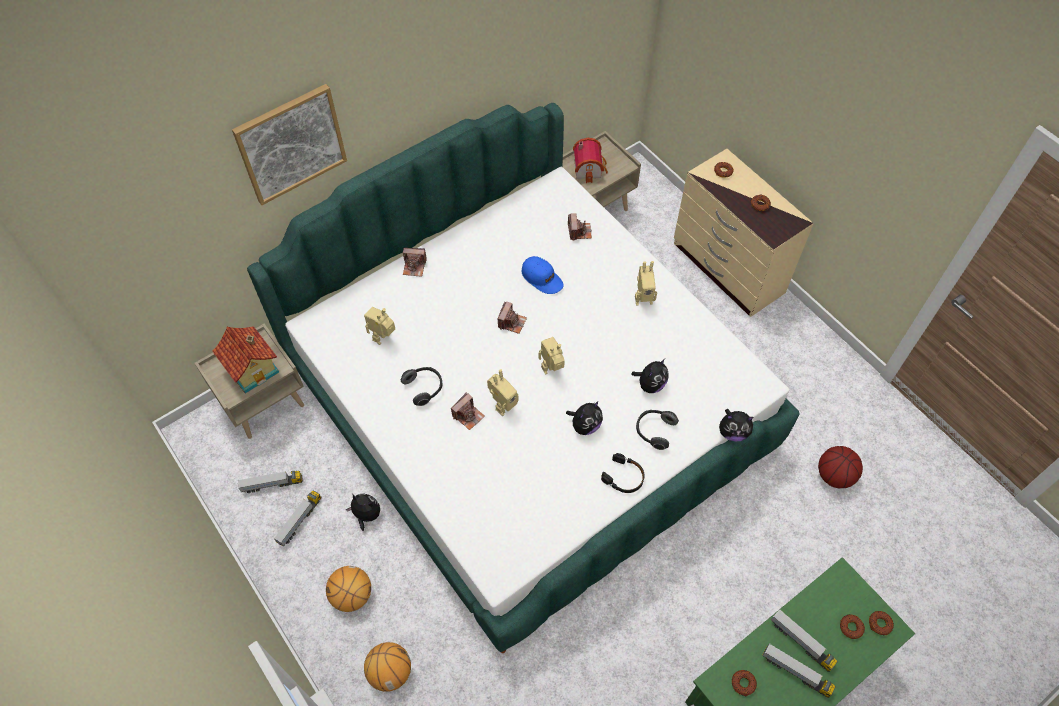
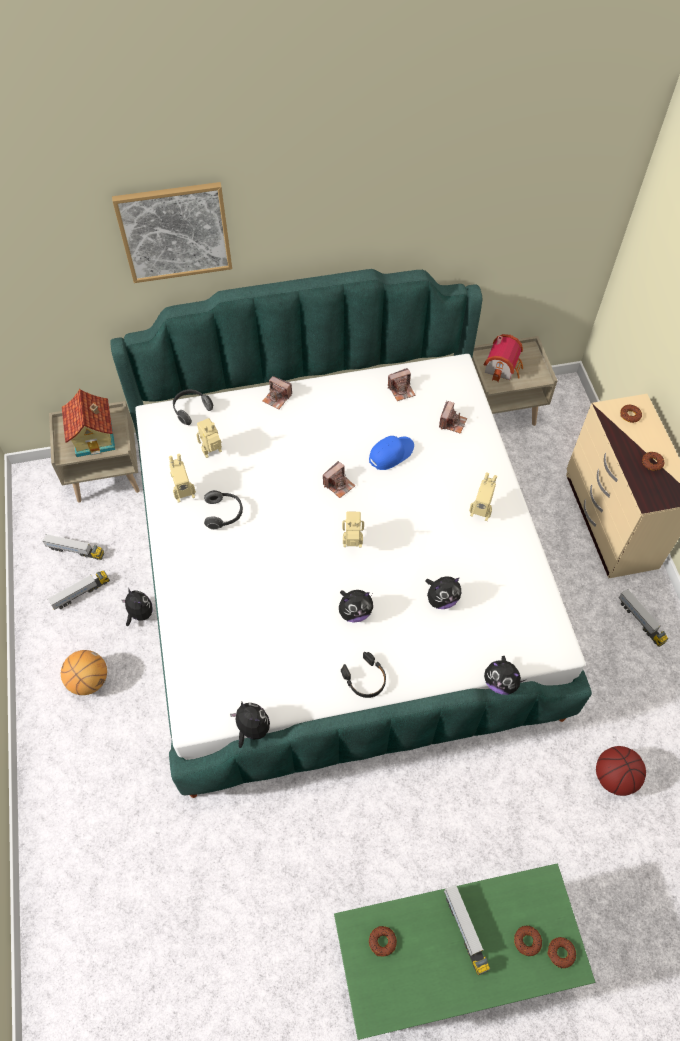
camera: 25 degrees right, 0 degrees up
(390, 671) = (84, 765): basketball -> none
(468, 415) = (250, 556): camera -> camera (401, 390)
(502, 405) = (287, 559): toy robot -> toy robot (184, 493)
(542, 278) = (391, 454): blue cap -> blue cap turned 105 degrees counterclockwise
(552, 561) = (252, 729): none -> plush toy
(654, 431) = (420, 647): headphones -> headphones (191, 410)
(796, 673) = (443, 958): toy truck -> toy truck (640, 621)

